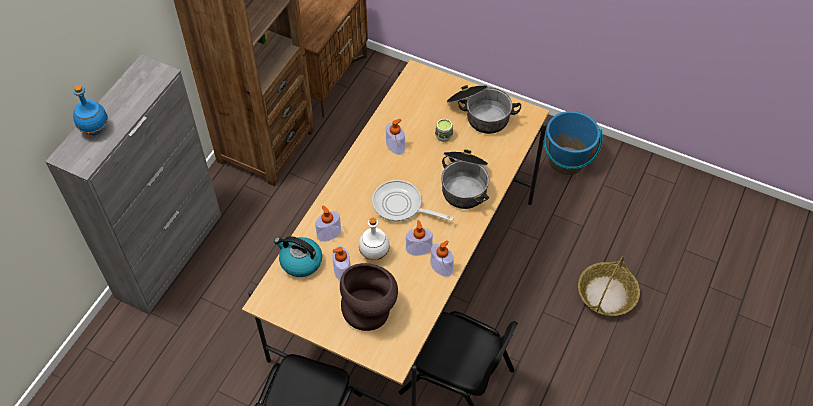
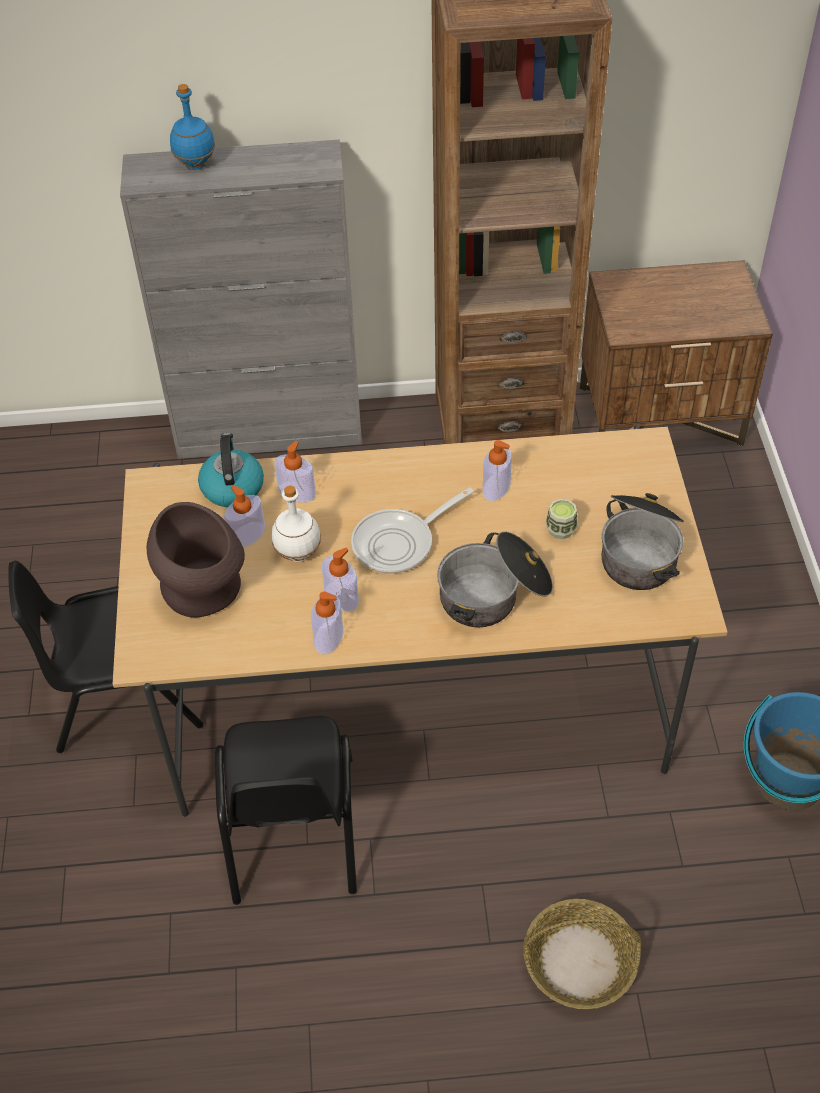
camera: 60 degrees right, 5 degrees down
(401, 206) = (399, 543): frying pan -> frying pan turned 120 degrees counterclockwise

